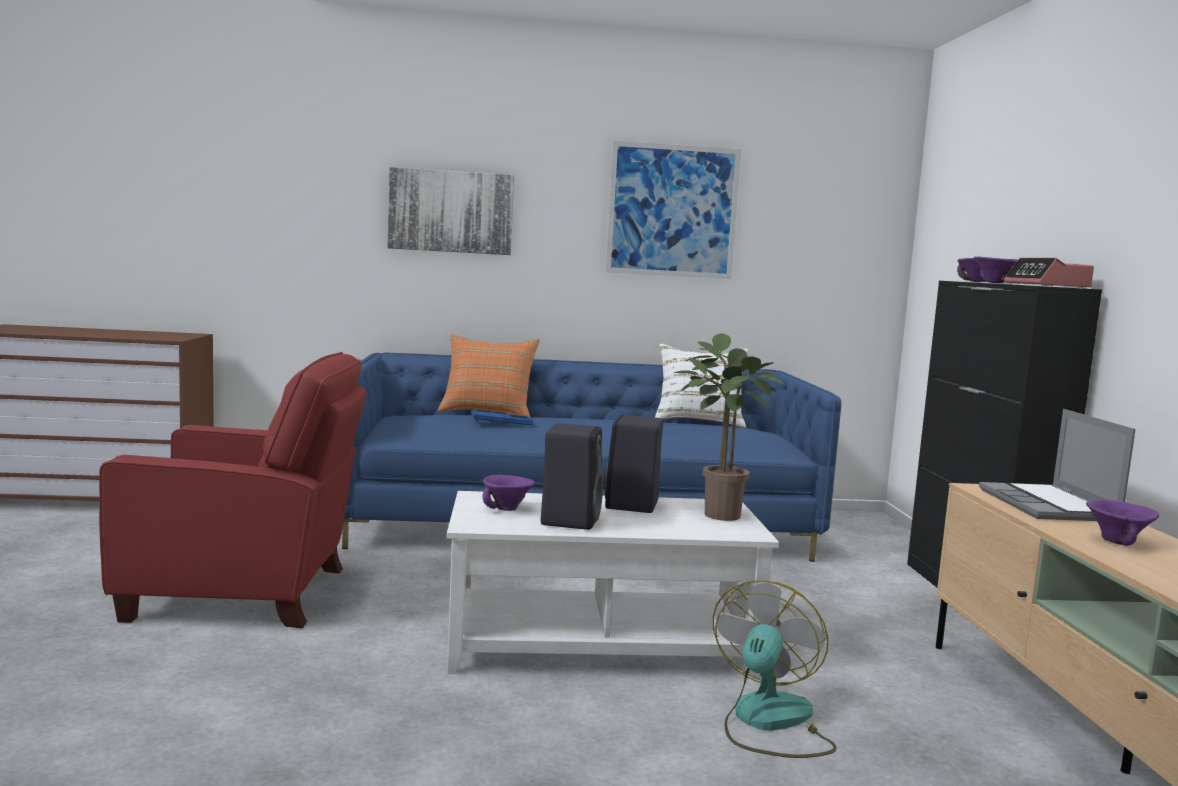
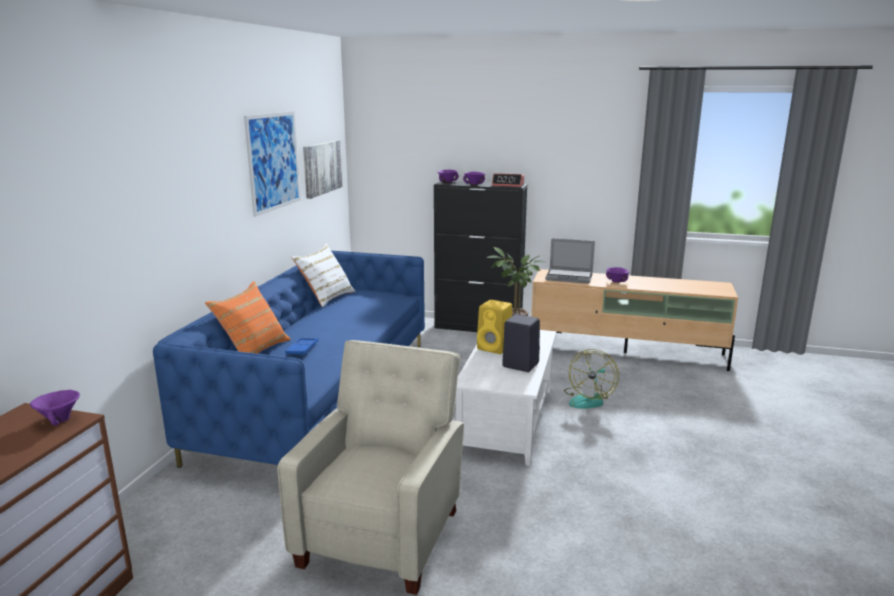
camera: 70 degrees left, 10 degrees up
(247, 594) = (384, 533): red armchair -> beige armchair
(451, 212) = (172, 198): picture -> picture (321, 168)
(507, 509) = (497, 377): purple bowl -> purple bowl (60, 420)
(632, 505) = (495, 348): black speaker -> yellow speaker
(768, 722) = (589, 399): fan -> fan turned 105 degrees counterclockwise

